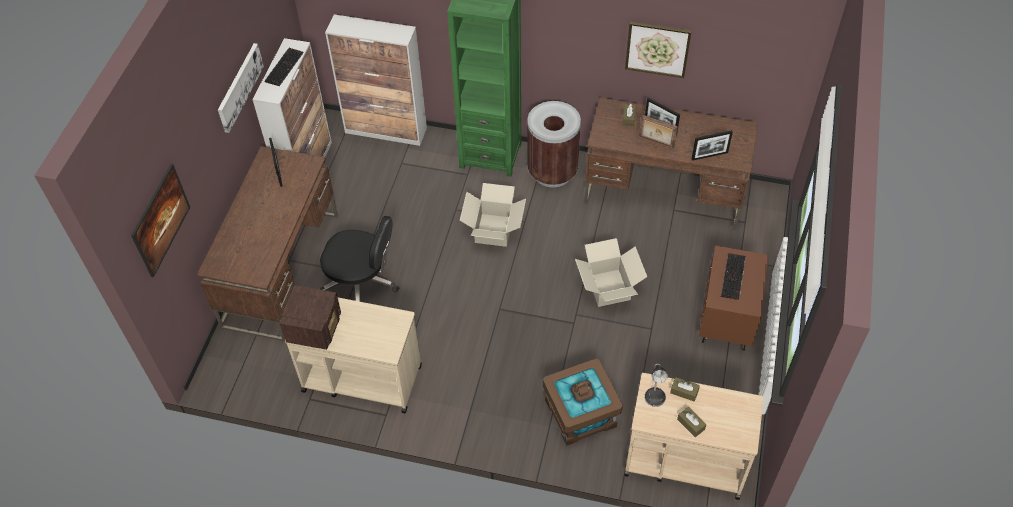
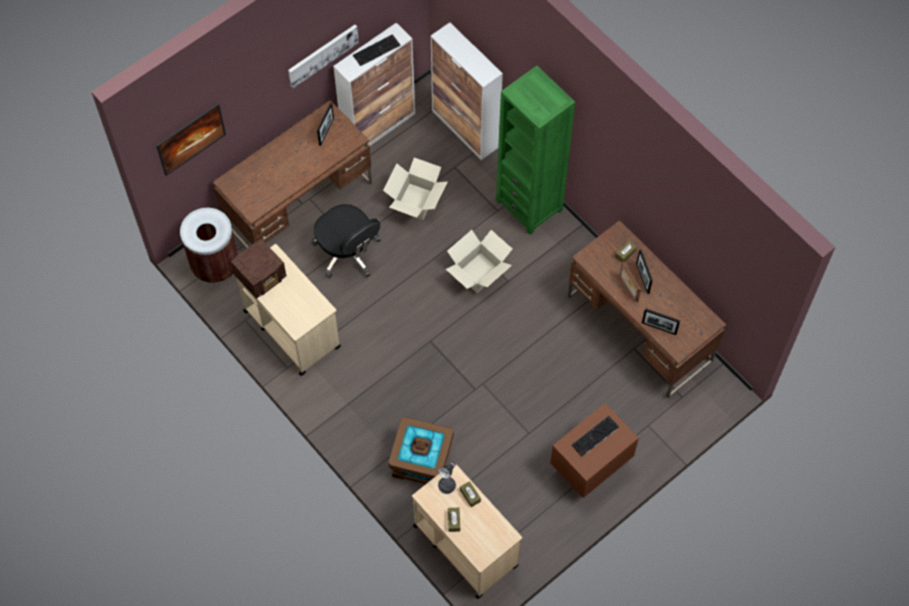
camera: 35 degrees right, 10 degrees up
(552, 172) = (566, 252): brown trash can -> brown trash can (215, 265)
(608, 288) = (525, 379): cardboard box -> cardboard box (415, 201)
(657, 49) = (664, 216): picture -> none

